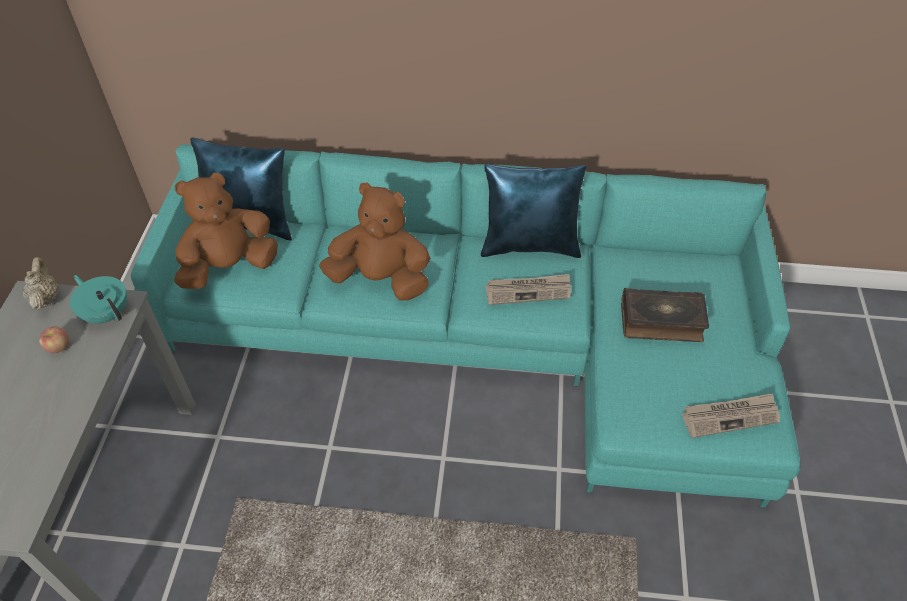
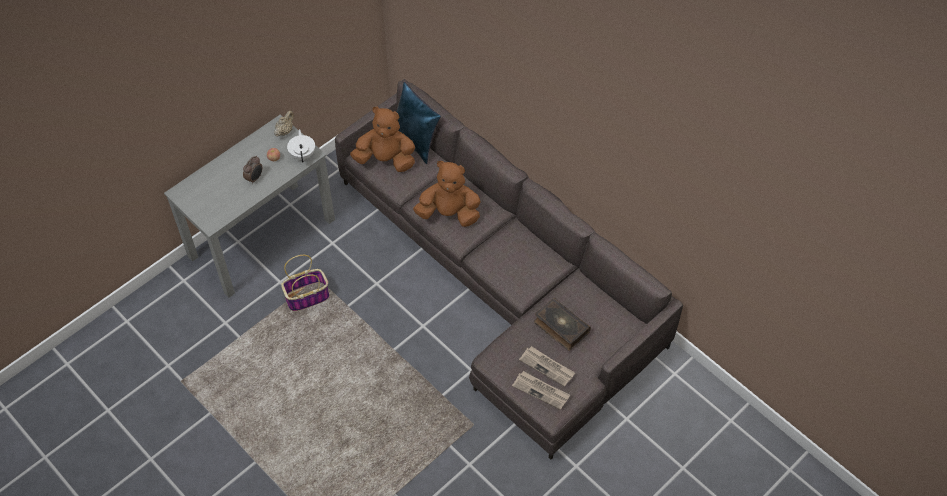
camera: 40 degrees right, 5 degrees up
(46, 397) = (255, 178): none -> alarm clock
(107, 313) = (303, 154): turquoise teapot -> white teapot
(245, 536) = (308, 297): none -> basket
(381, 279) = (449, 214): brown plush toy -> brown plush toy turned 45 degrees counterclockwise
(489, 339) = (503, 284): turquoise sofa -> grey sofa
(528, 291) = (513, 267): newspaper -> newspaper (547, 367)
(530, 245) = (541, 245): blue pillow -> none

